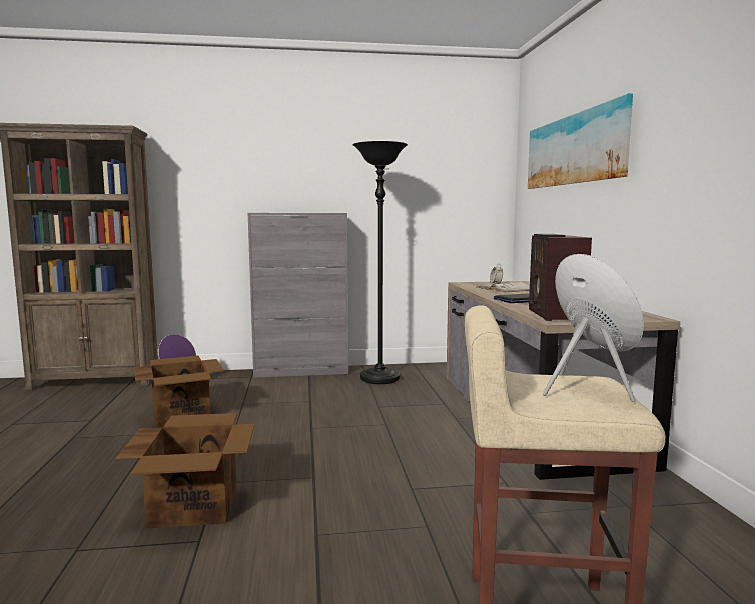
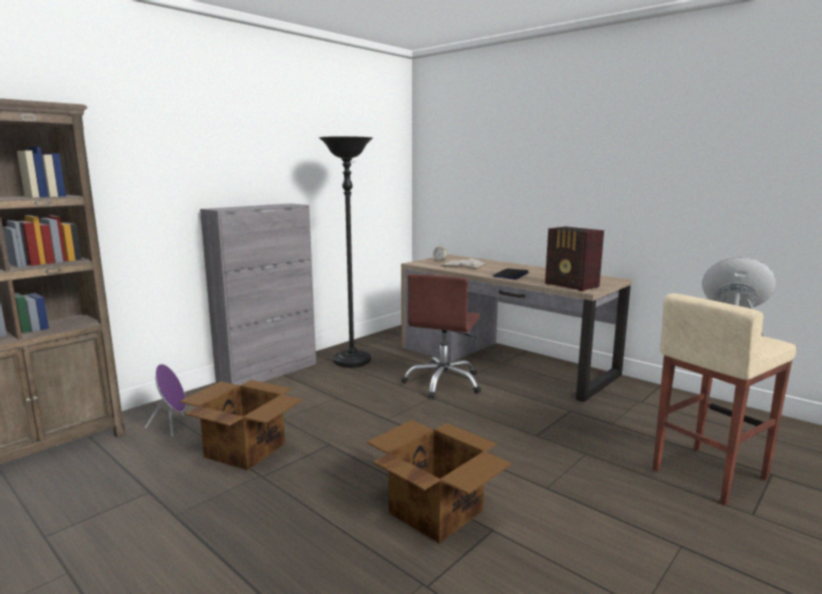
camera: 40 degrees left, 5 degrees up
(422, 416) = (443, 383): none -> brown office chair
(575, 150) = (502, 151): picture -> none

